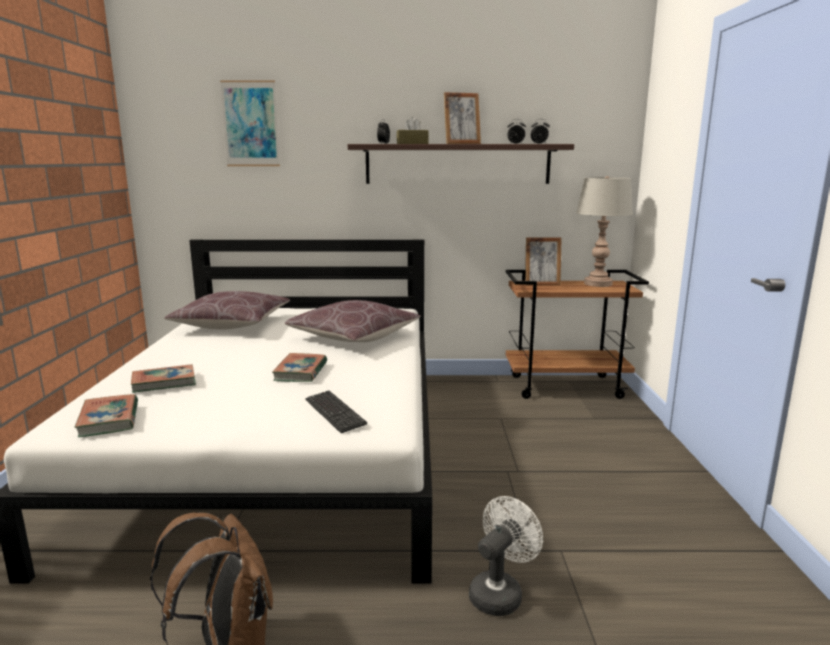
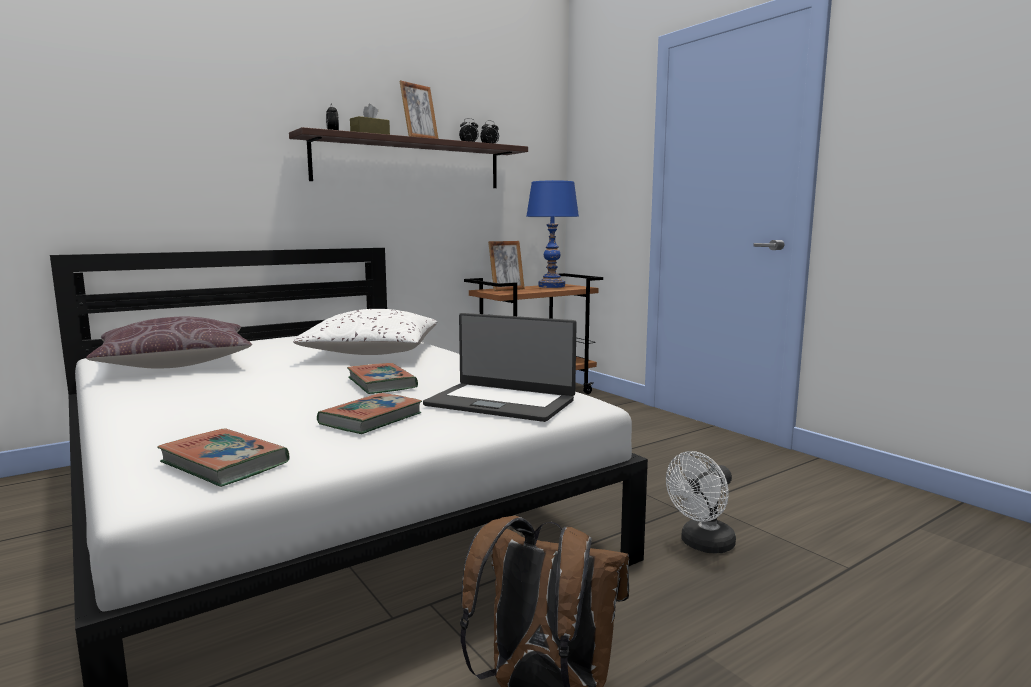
camera: 35 degrees left, 5 degrees down
(164, 382) = (217, 420): book -> book (371, 419)
(251, 124) = (145, 92): picture -> none
(334, 413) = (501, 402): keyboard -> laptop
(354, 337) = (372, 352): brown pillow -> white pillow
(500, 592) = (702, 545): white fan -> white fan turned 135 degrees counterclockwise
(598, 284) = (551, 286): grey table lamp -> blue table lamp

